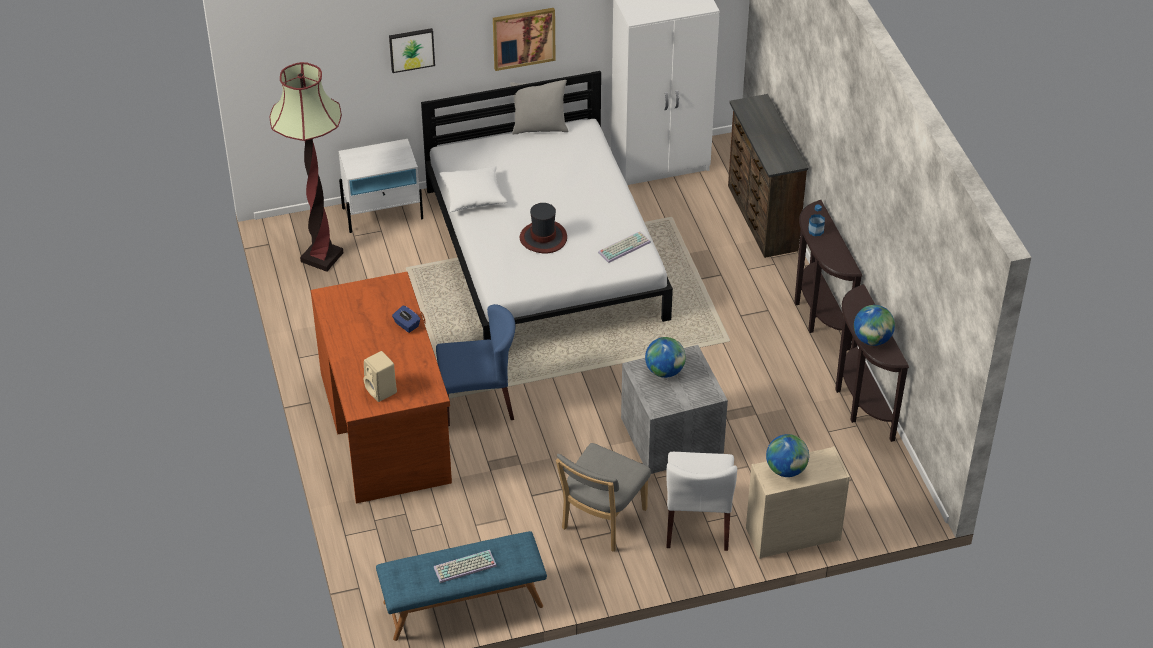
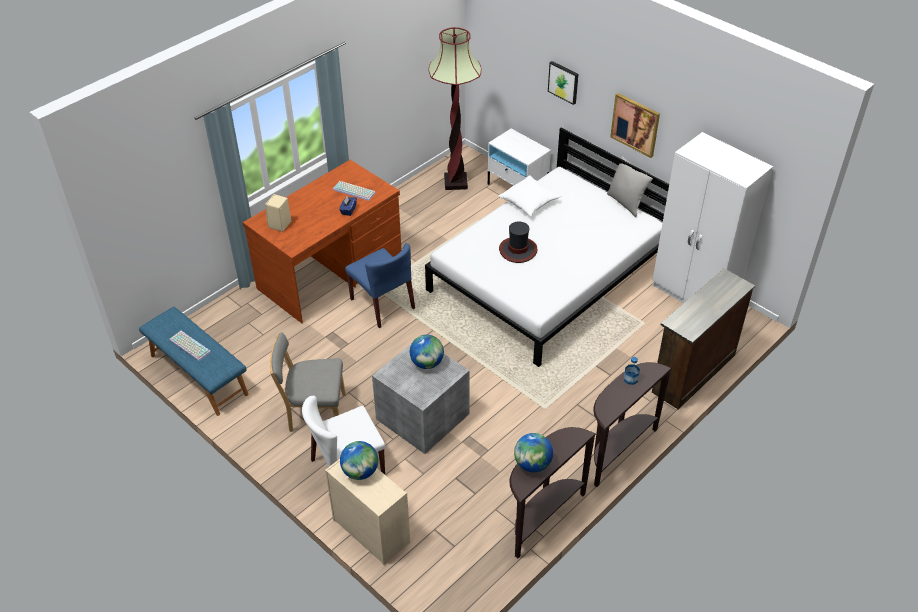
camera: 60 degrees right, 0 degrees up
(624, 246) = (545, 292): keyboard -> keyboard (355, 191)

